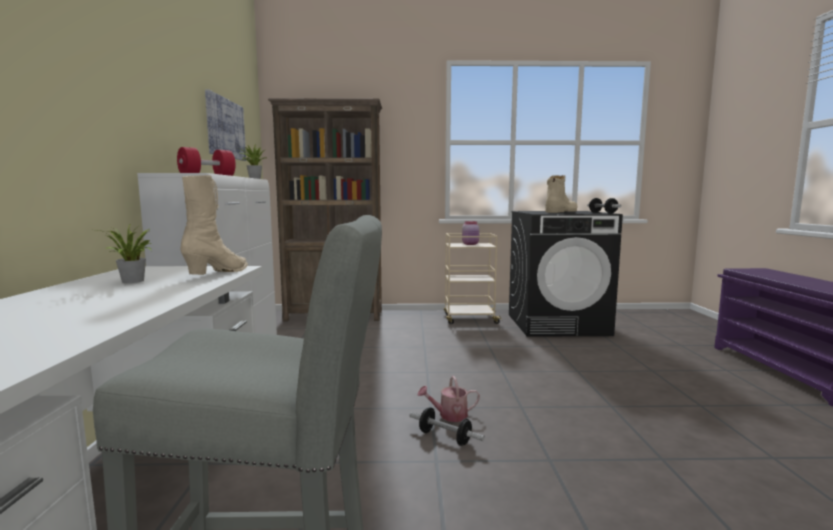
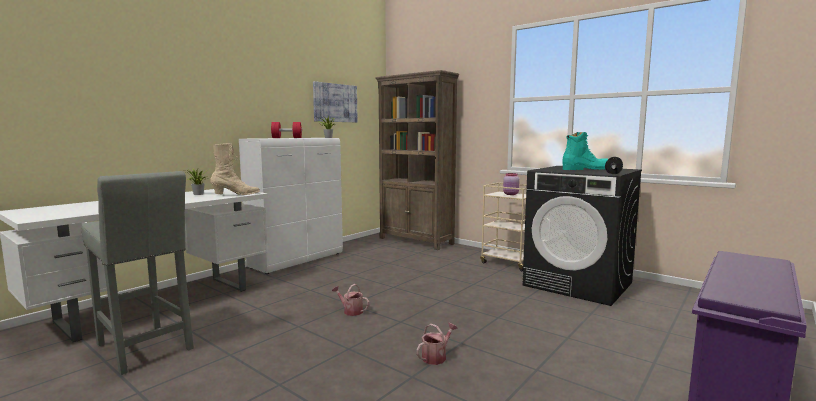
camera: 40 degrees right, 0 degrees up
(445, 437) = (325, 319): dumbbell -> none
(560, 212) = (585, 169): beige boot -> turquoise boot
(629, 428) = (436, 357): none -> watering can

